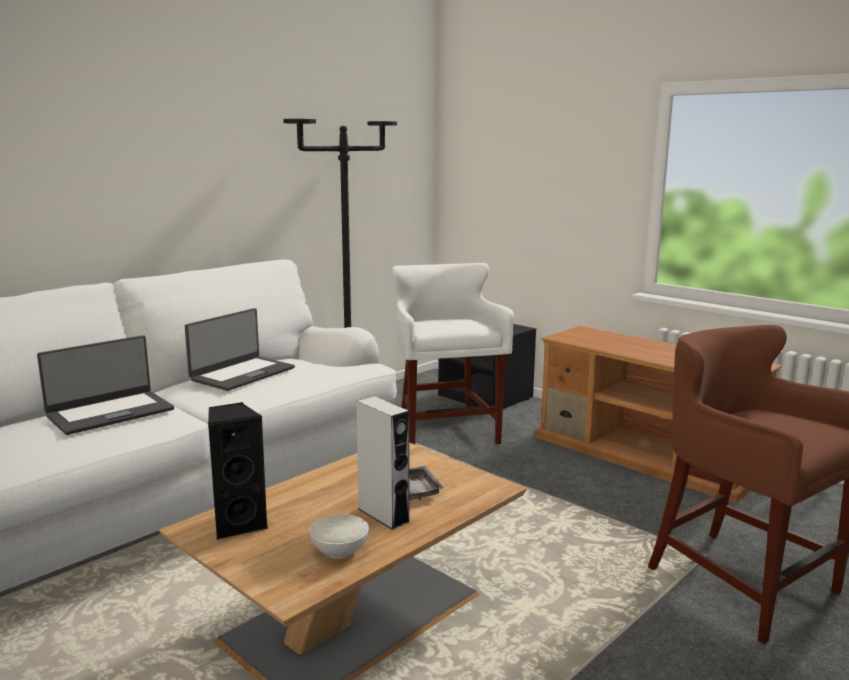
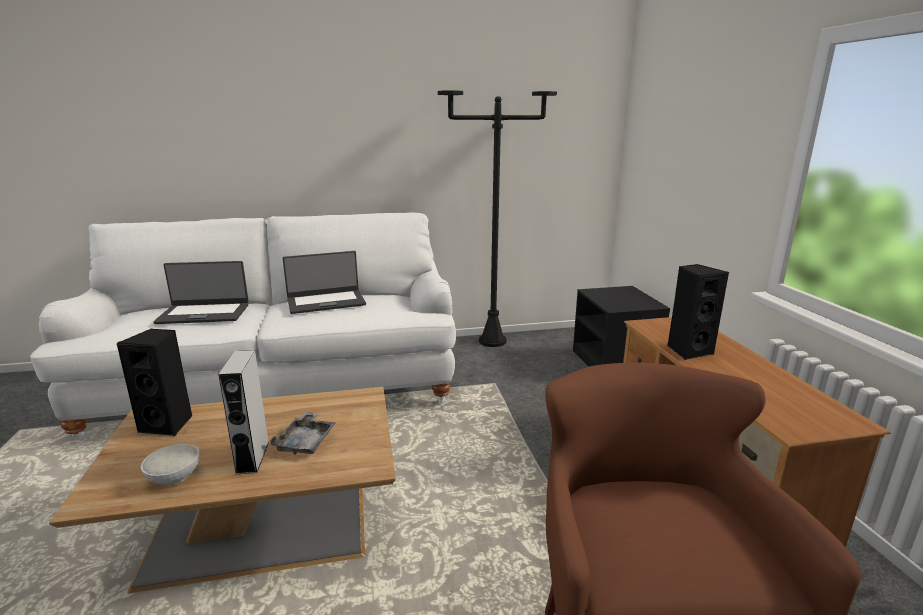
camera: 35 degrees right, 5 degrees up
(445, 431) = (537, 386): white stool -> none
(617, 348) = (688, 351): none -> black speaker

